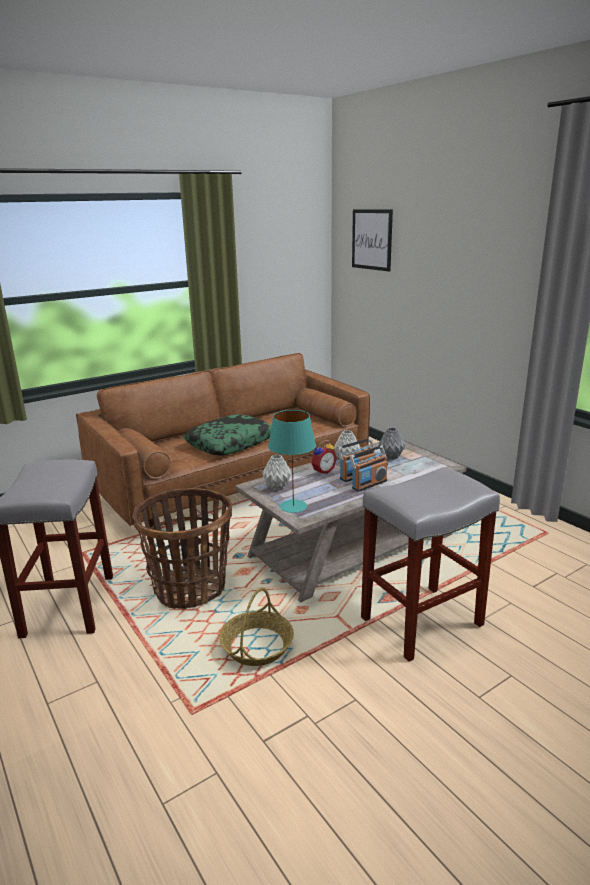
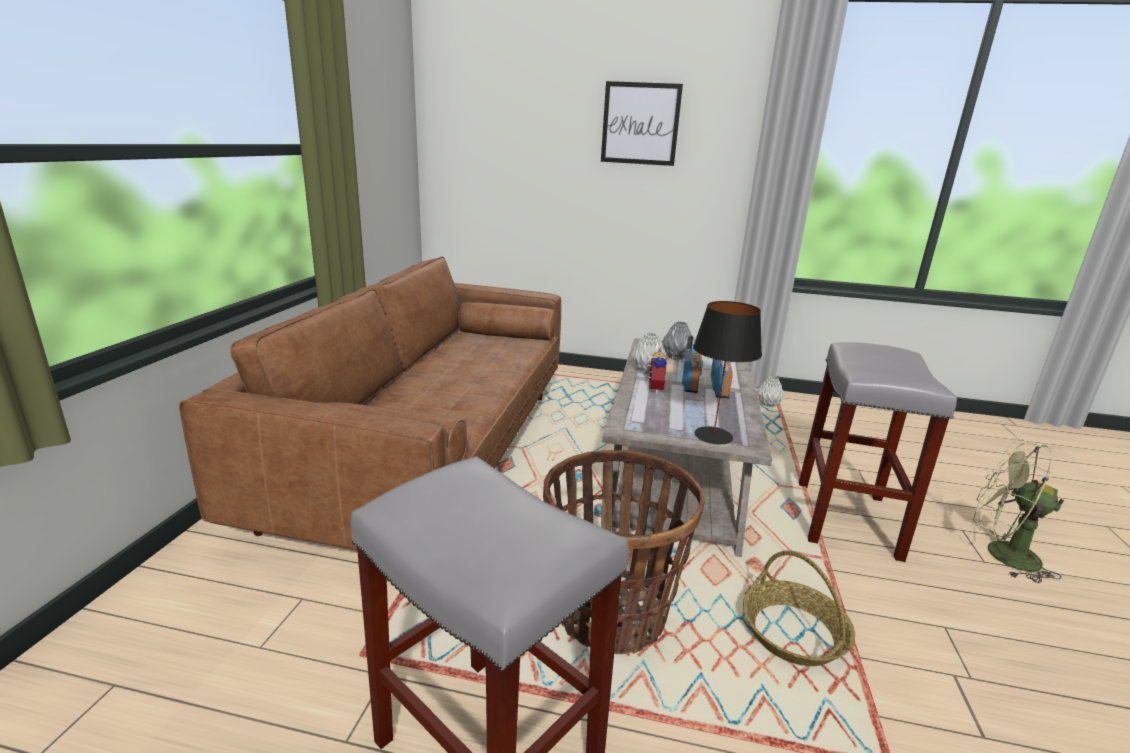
camera: 45 degrees left, 0 degrees up
(230, 443) = (465, 389): pillow -> none
(278, 487) = (651, 420): grey vase -> grey vase (769, 405)
(293, 506) = (712, 435): turquoise table lamp -> black table lamp
(372, 239) = (495, 106): picture -> picture (640, 124)
(507, 702) = (1000, 554): none -> green fan

